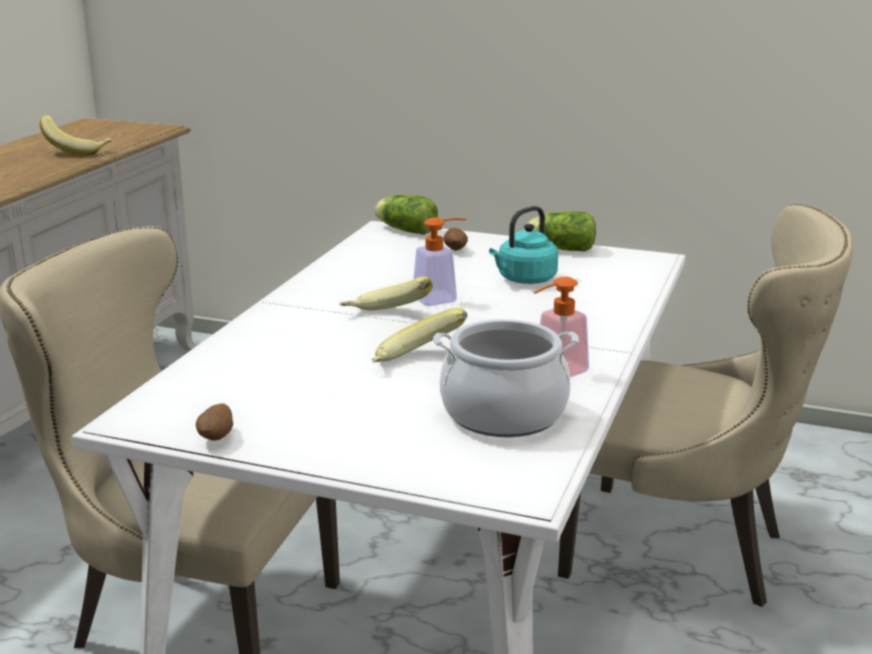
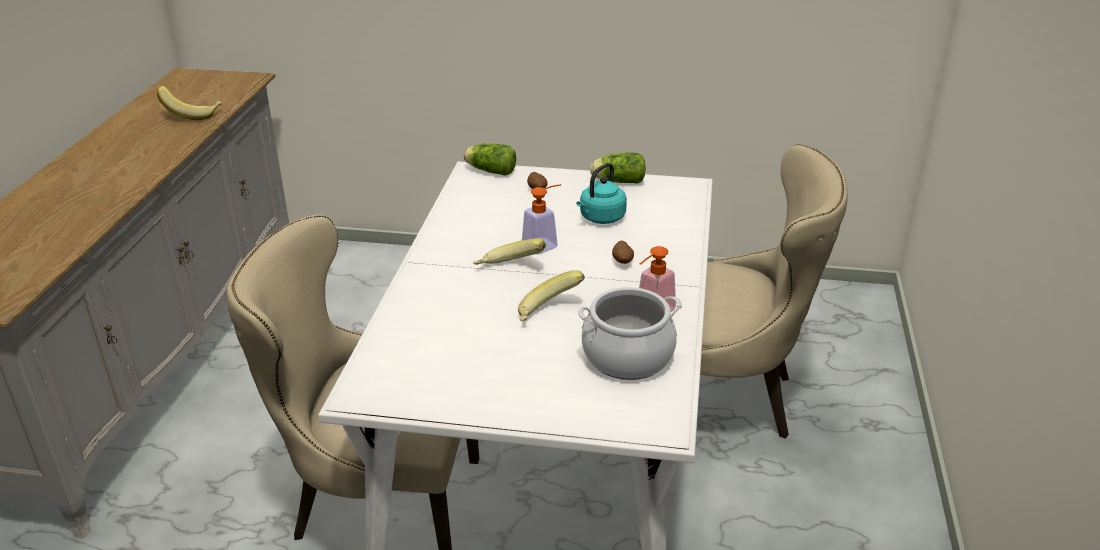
camera: 10 degrees left, 10 degrees up
(217, 438) = (430, 405): potato -> potato (622, 262)

